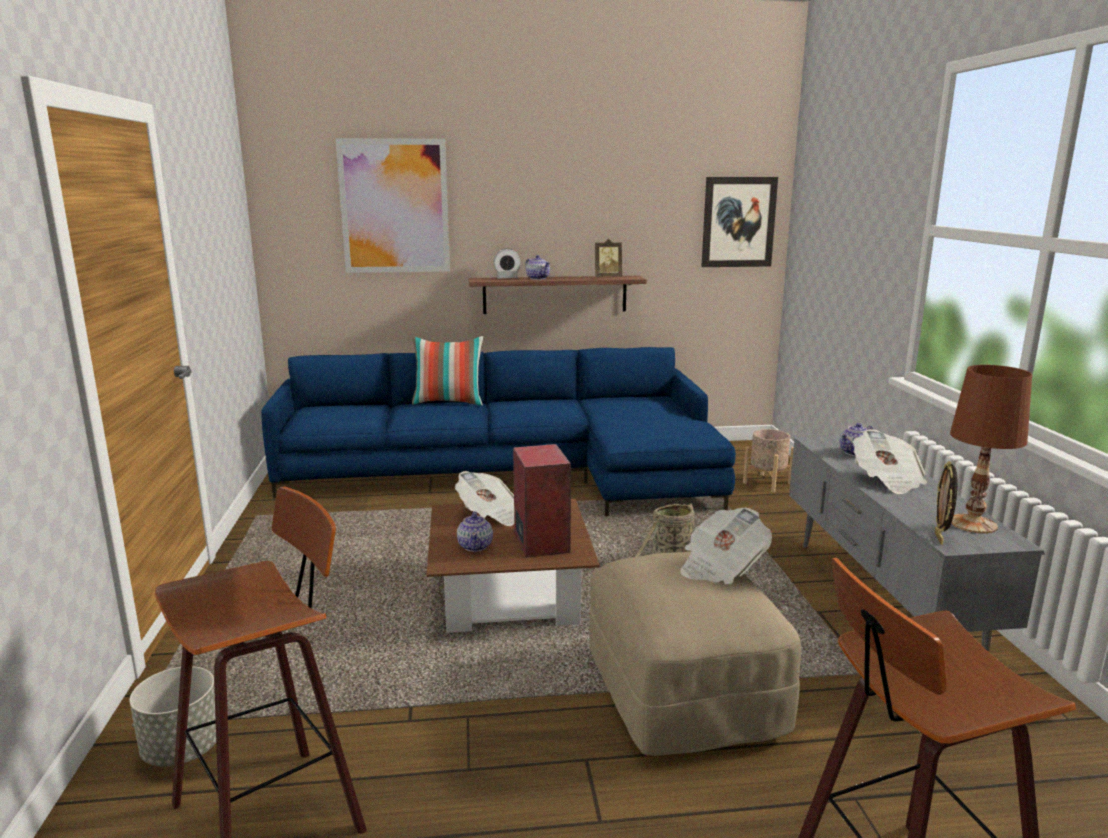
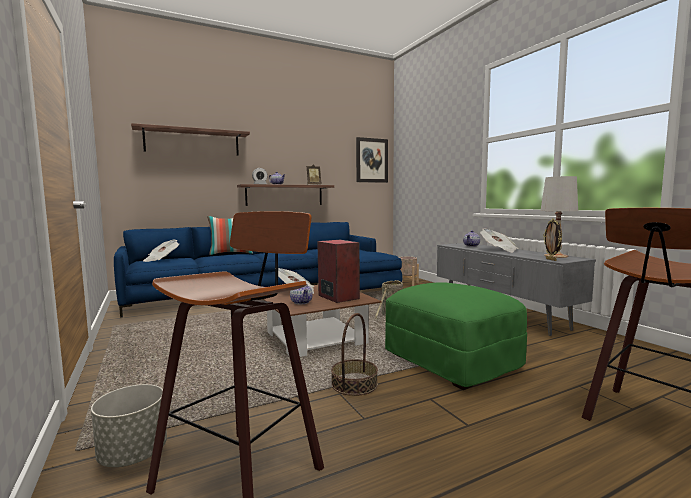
camera: 20 degrees left, 10 degrees down
(394, 206) = (192, 142): picture -> shelf
(500, 704) = (354, 384): none -> basket
(684, 693) = (452, 361): beige ottoman -> green ottoman
(721, 567) = (463, 282): newspaper -> newspaper (161, 259)
(973, 524) = (556, 256): brown table lamp -> white table lamp

